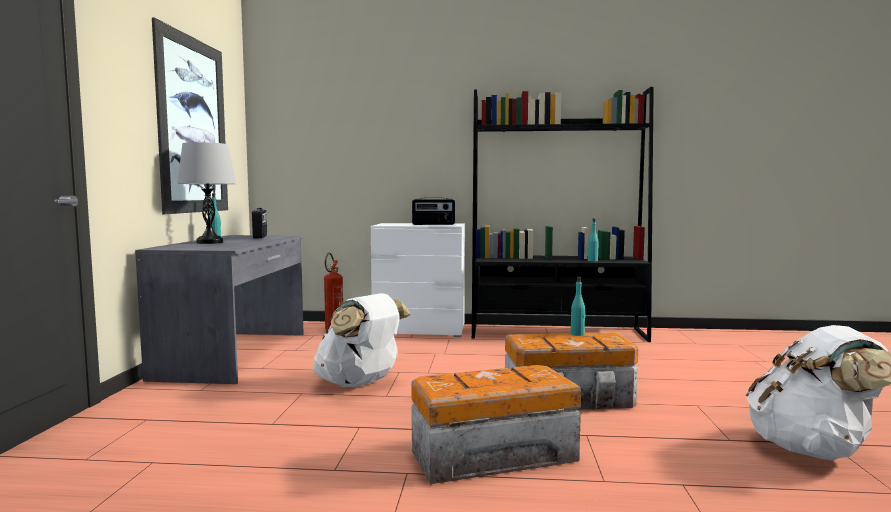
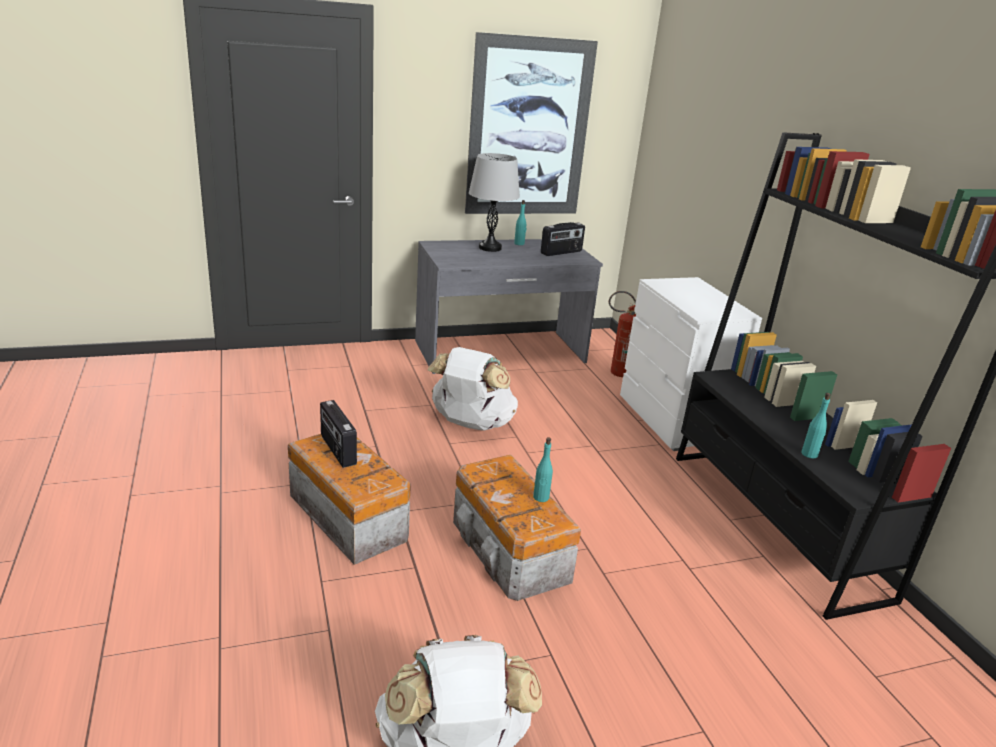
camera: 65 degrees right, 20 degrees up
(433, 224) = (707, 304): radio -> radio (337, 450)

